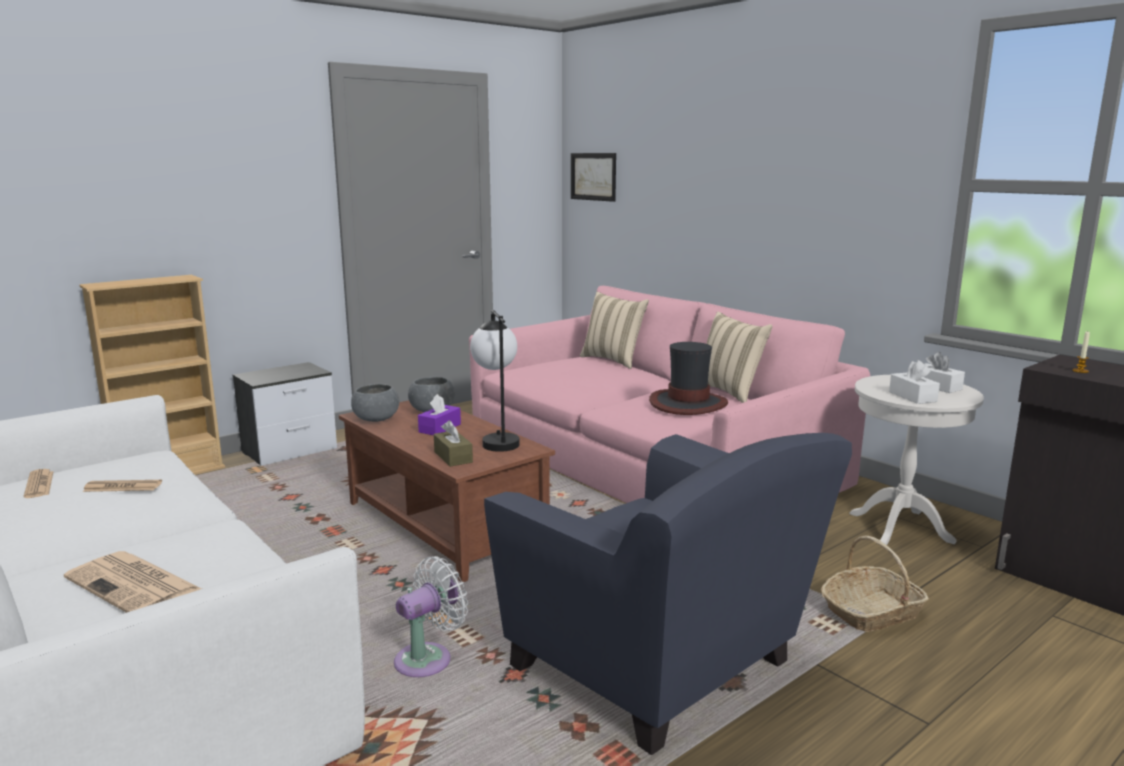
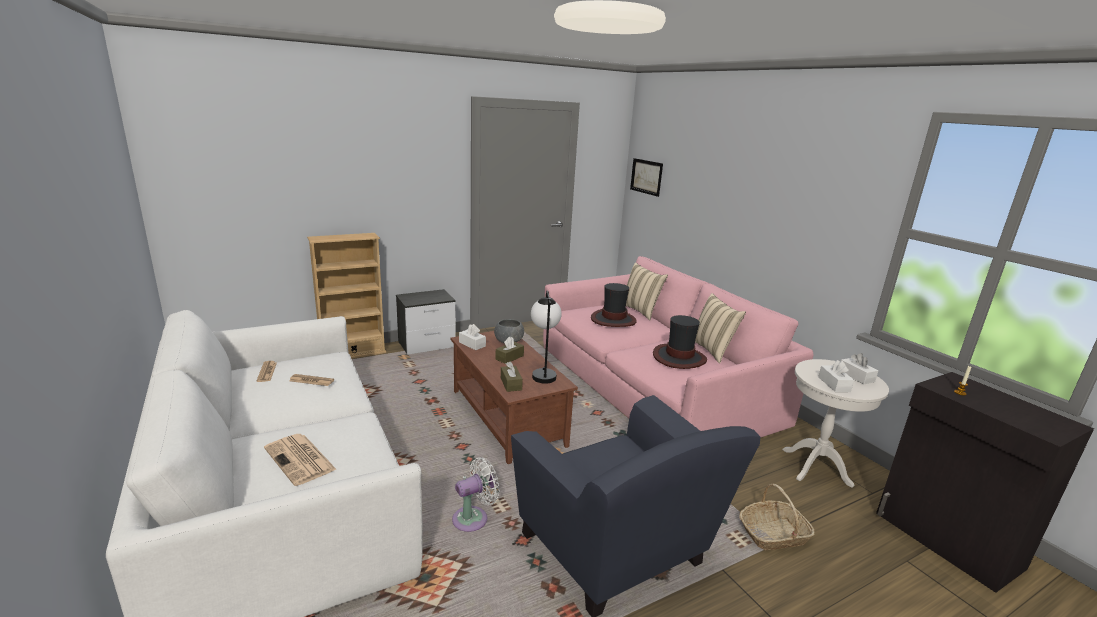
camera: 10 degrees right, 5 degrees up
(376, 419) = (472, 344): grey bowl -> white tissue box
(440, 428) = (509, 357): purple tissue box -> brown tissue box
(578, 372) = (613, 319): none -> hat

